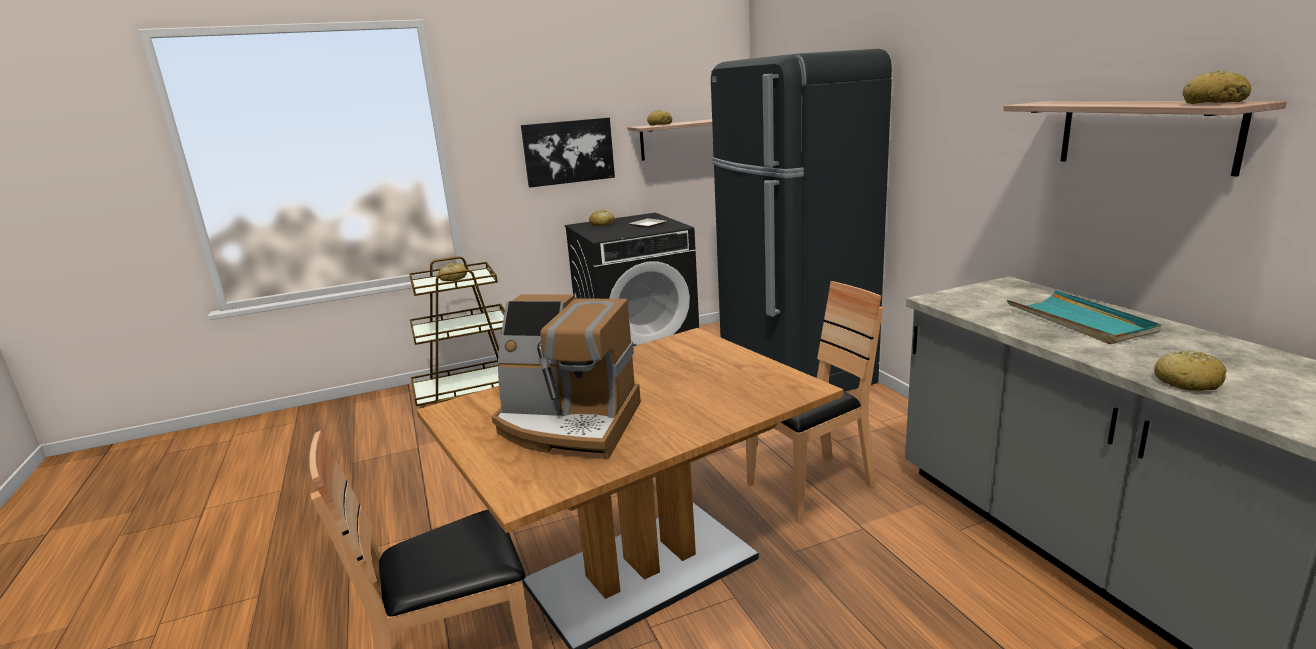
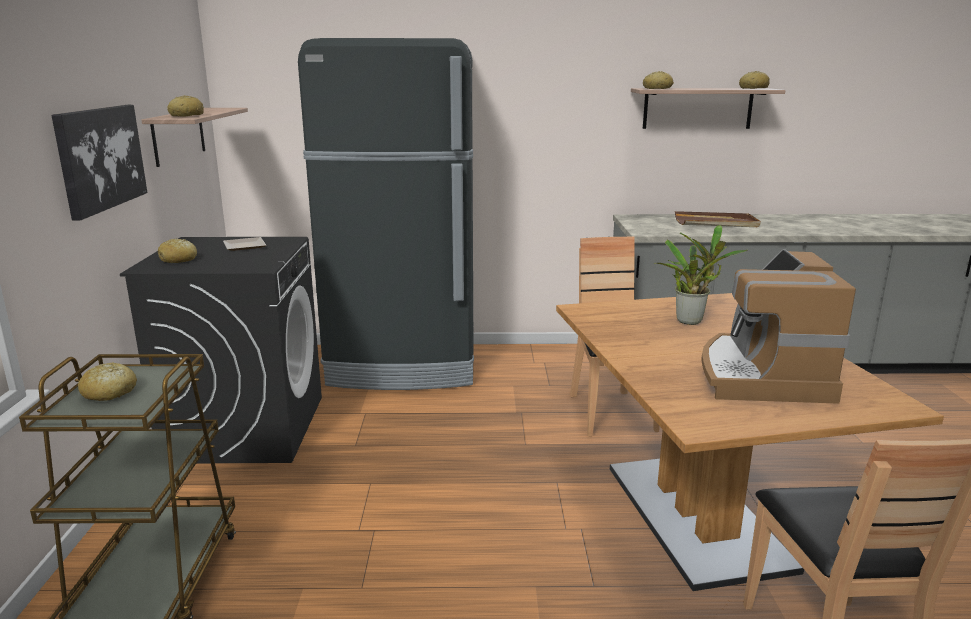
camera: 70 degrees left, 0 degrees up
(569, 424) = (761, 375): coffee machine -> coffee machine turned 150 degrees clockwise
(707, 380) = (692, 320): none -> potted plant
(1079, 321) = (716, 223): turquoise tray -> brown tray
(1187, 382) = (817, 230): bread -> bread (657, 88)

